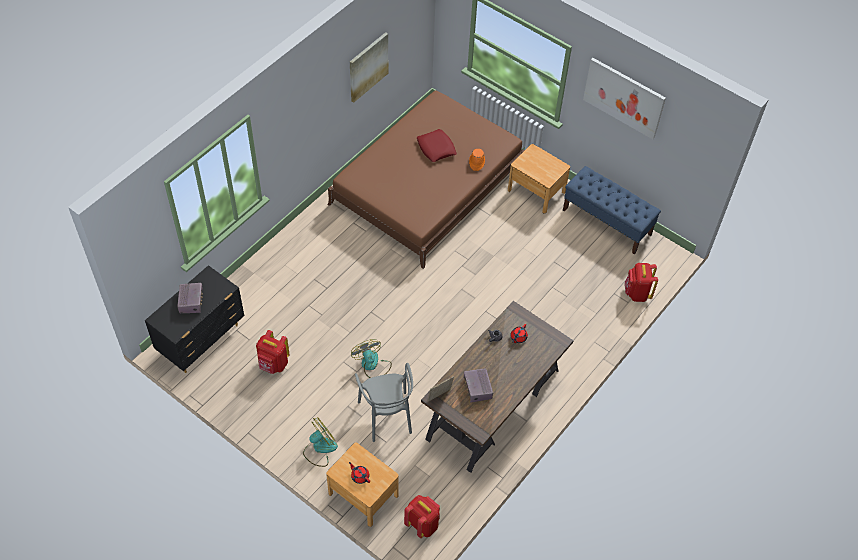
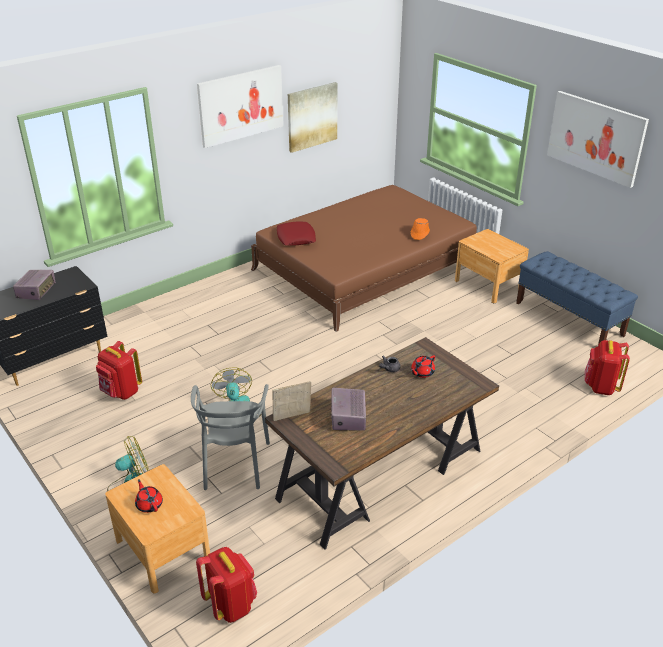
camera: 15 degrees right, 20 degrees down
(315, 89) = (241, 105): none -> picture
(436, 148) = (378, 220): red pillow -> red pillow (296, 238)

